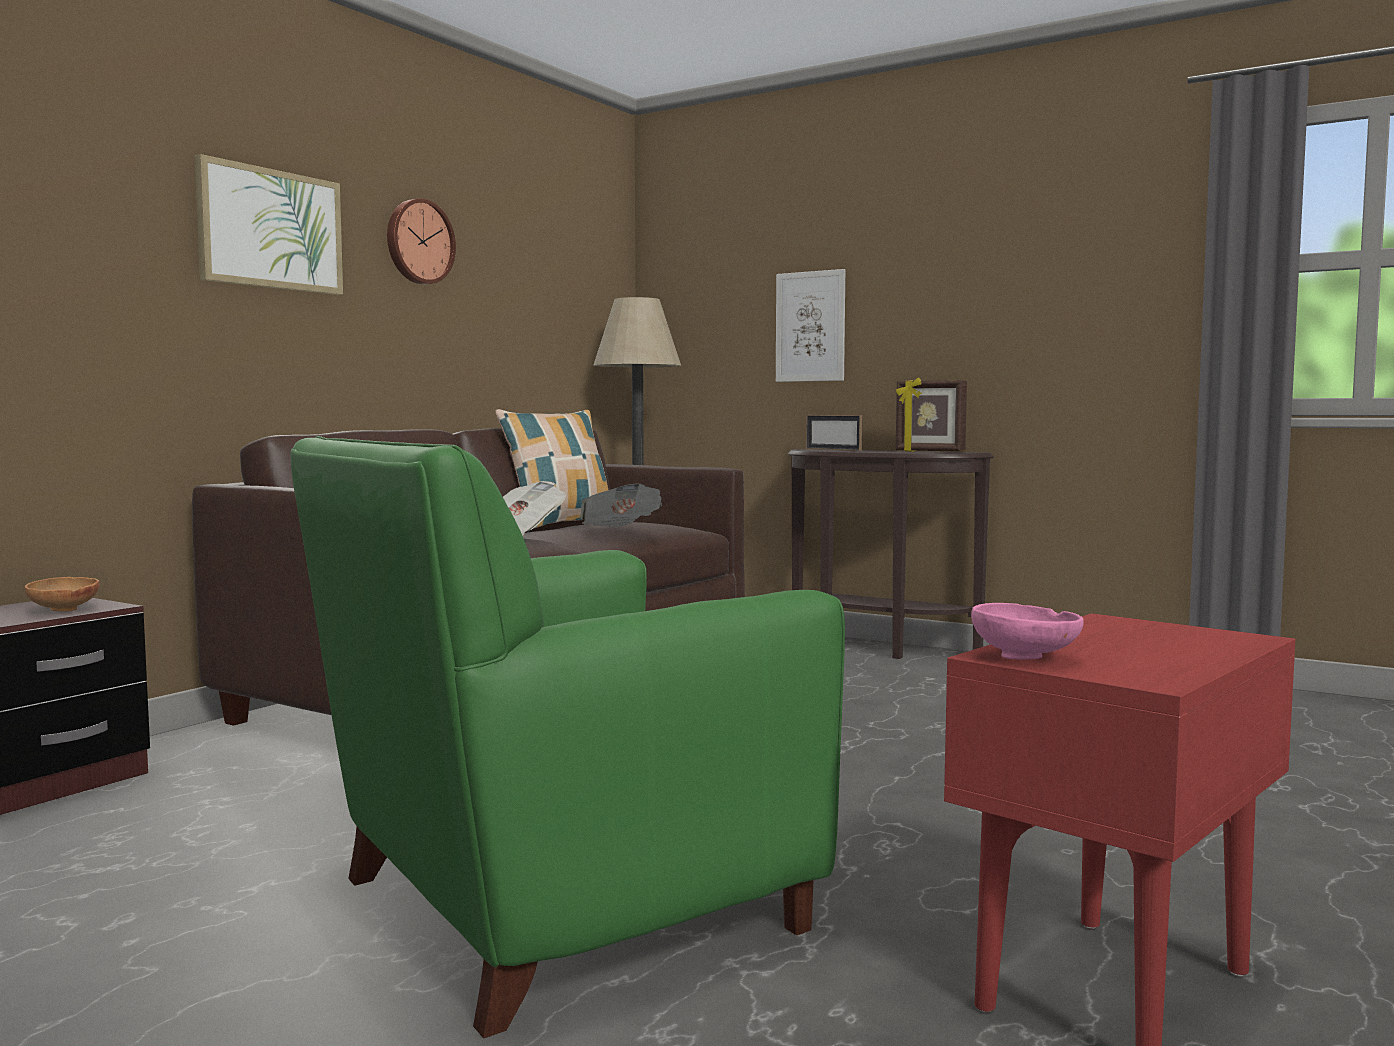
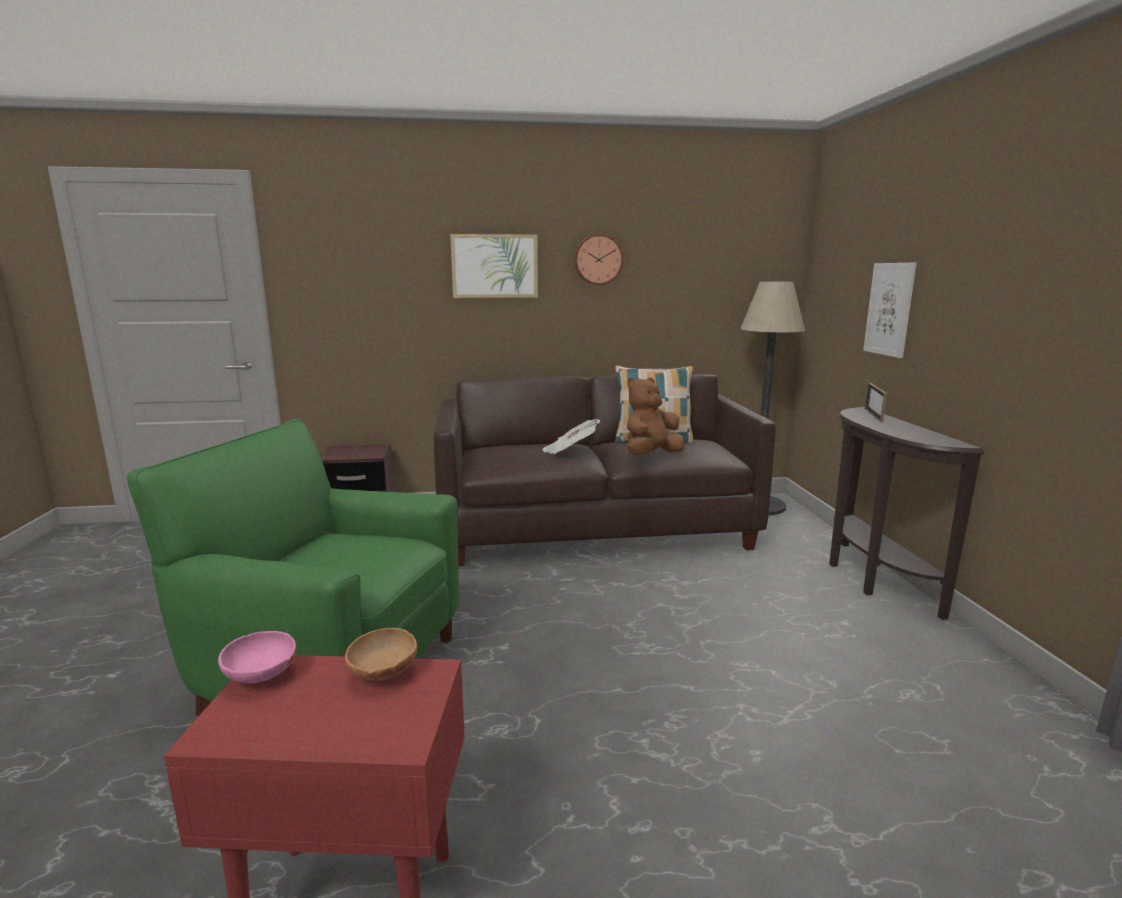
camera: 50 degrees right, 10 degrees up
(62, 611) = (357, 455): brown bowl -> brown bowl (382, 674)
(620, 531) = (650, 455): newspaper -> brown plush toy
(929, 451) = (925, 436): picture frame -> none

